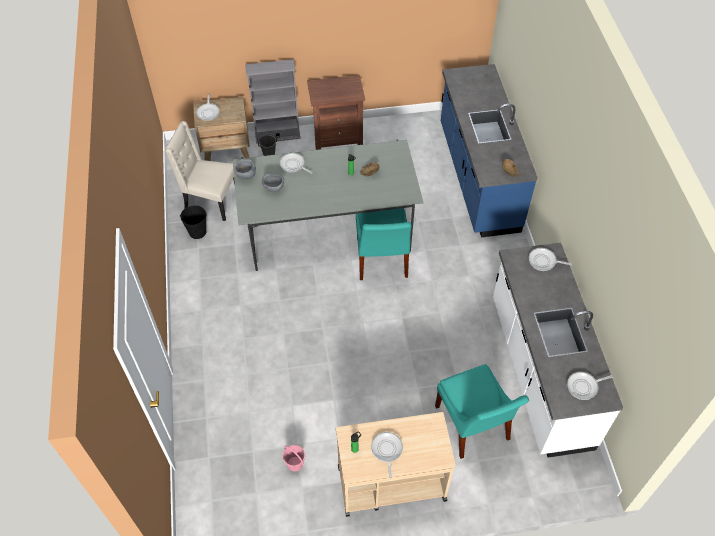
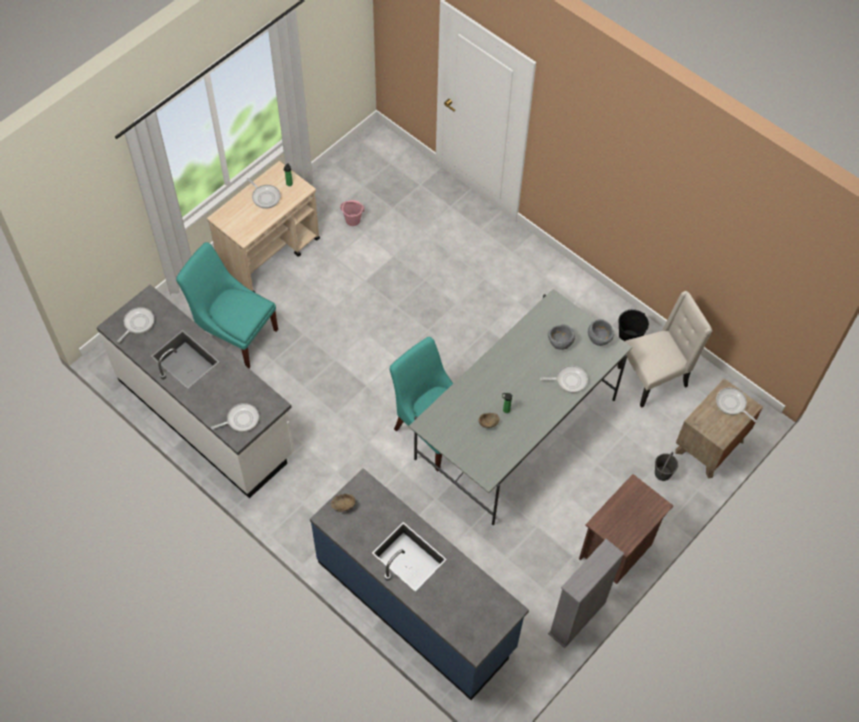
camera: 140 degrees right, 5 degrees up
(277, 135) = (678, 502): grey bookcase -> grey bookcase (577, 618)

